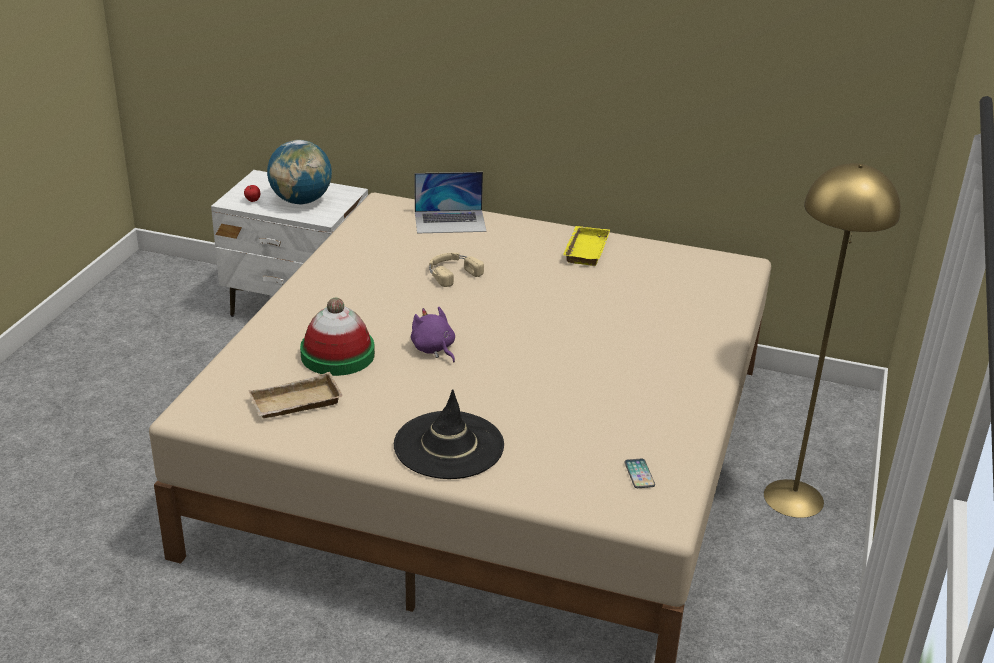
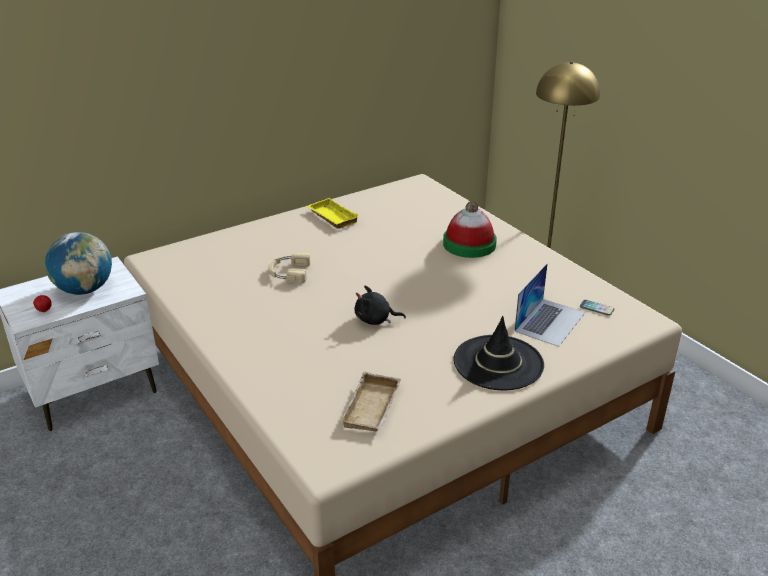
camera: 50 degrees left, 0 degrees up
(337, 355) = (331, 362): hat -> hat (469, 244)
(434, 349) = (375, 320): purple plush toy -> black plush toy
(450, 221) = (221, 245): laptop -> laptop (550, 321)

